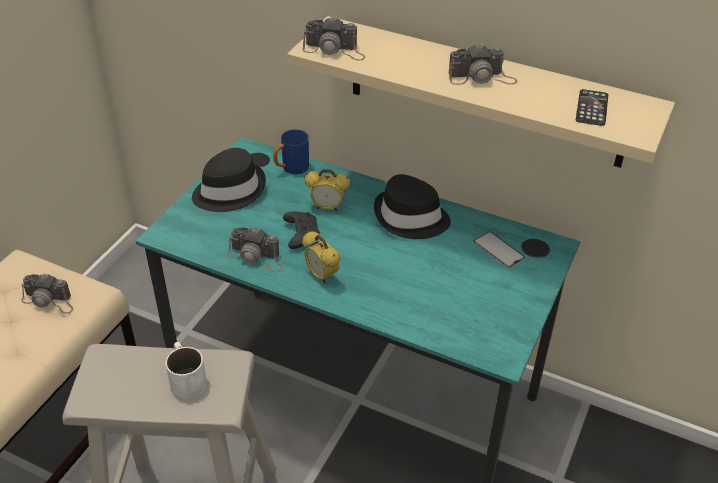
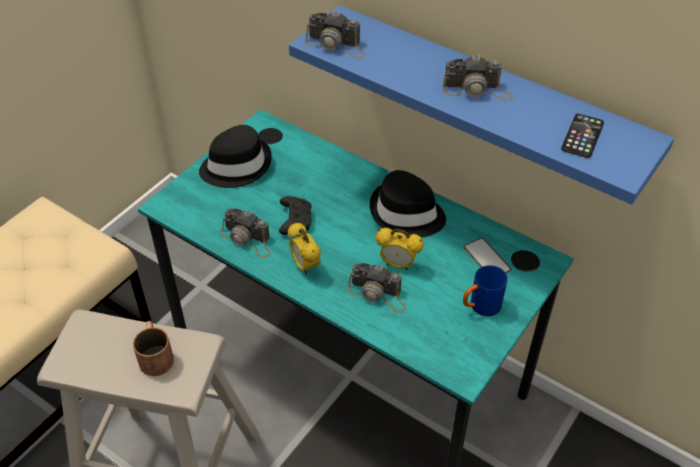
camera: 10 degrees right, 5 degrees up
(49, 300) = (61, 252): camera -> camera (378, 294)
(186, 377) = (155, 354): white mug -> brown mug
(291, 169) = (301, 149): blue mug -> blue mug (480, 307)
(327, 207) = (327, 194): alarm clock -> alarm clock (397, 264)
(485, 92) = (487, 100): beige shelf -> blue shelf

